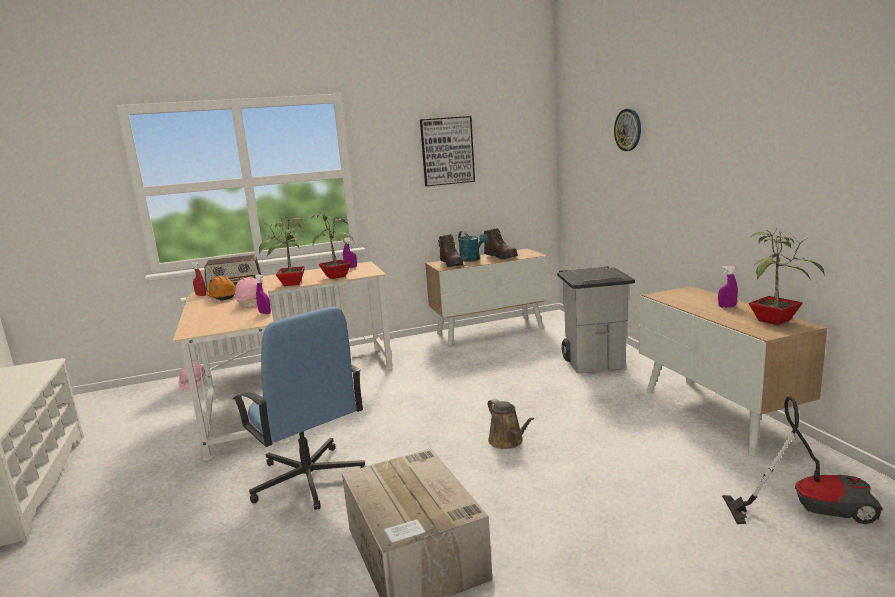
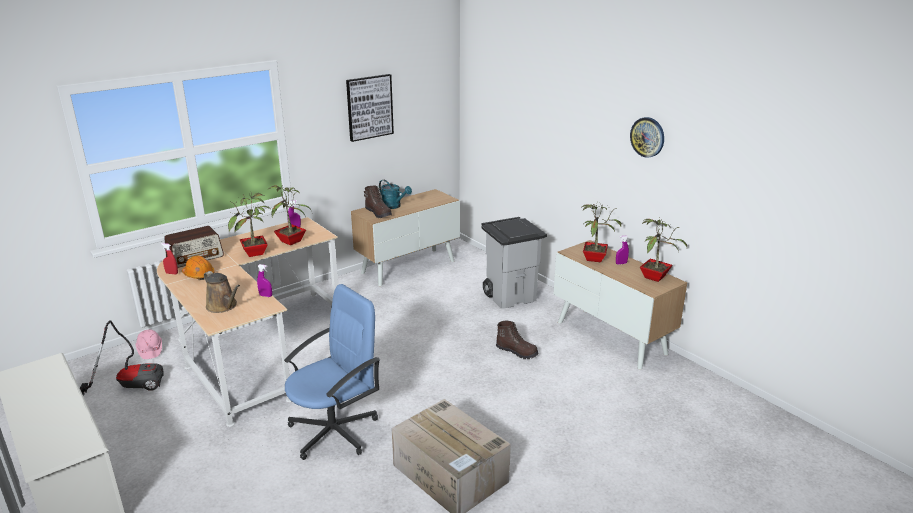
camera: 20 degrees left, 10 degrees up
(251, 303) = (238, 282): pink hard hat -> none
(308, 480) = (335, 431): blue office chair -> blue office chair turned 75 degrees counterclockwise
(501, 257) = (418, 202): brown boot -> brown boot (517, 351)
(508, 441) = (473, 378): brown watering can -> brown watering can (223, 306)
(628, 130) = (537, 105): wall clock -> wall clock (647, 137)
(690, 301) = (594, 258): none -> potted plant
(809, 507) = (679, 403): vacuum cleaner -> vacuum cleaner (130, 384)

